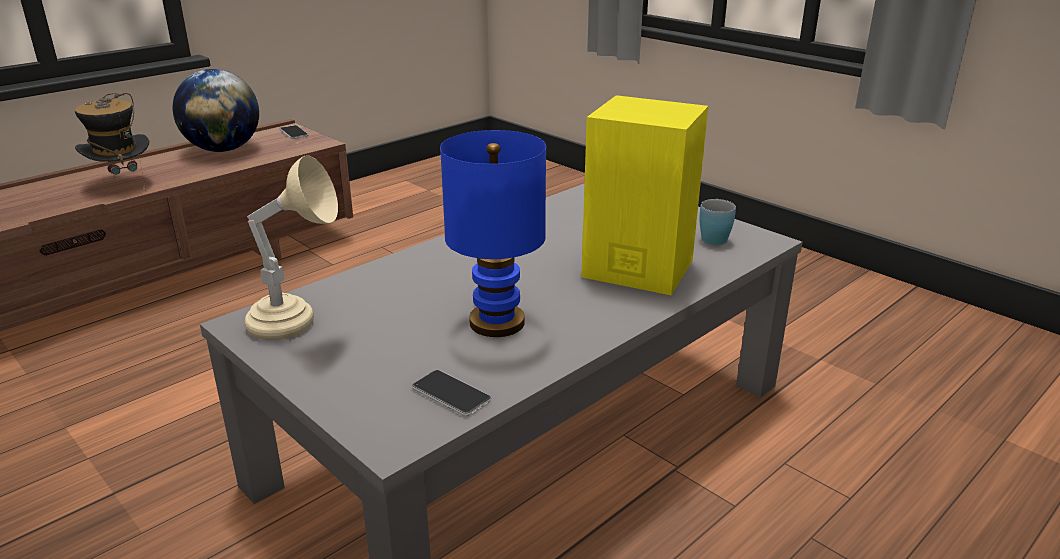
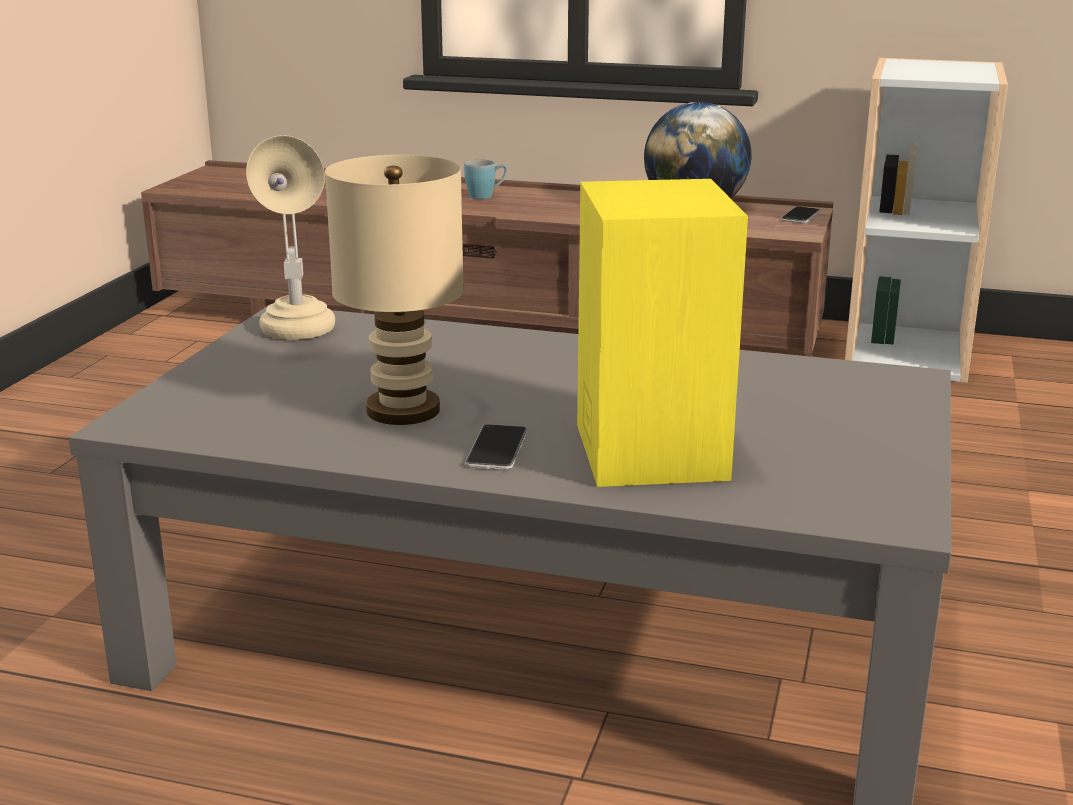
camera: 60 degrees right, 5 degrees down
(122, 184) = (546, 208): hat -> none
(361, 199) = (908, 352): none -> bookcase
(451, 394) = (231, 426): phone -> phone (497, 449)
(497, 323) = (402, 411): blue table lamp -> beige table lamp
(714, 237) = (844, 480): blue mug -> blue mug (486, 195)

